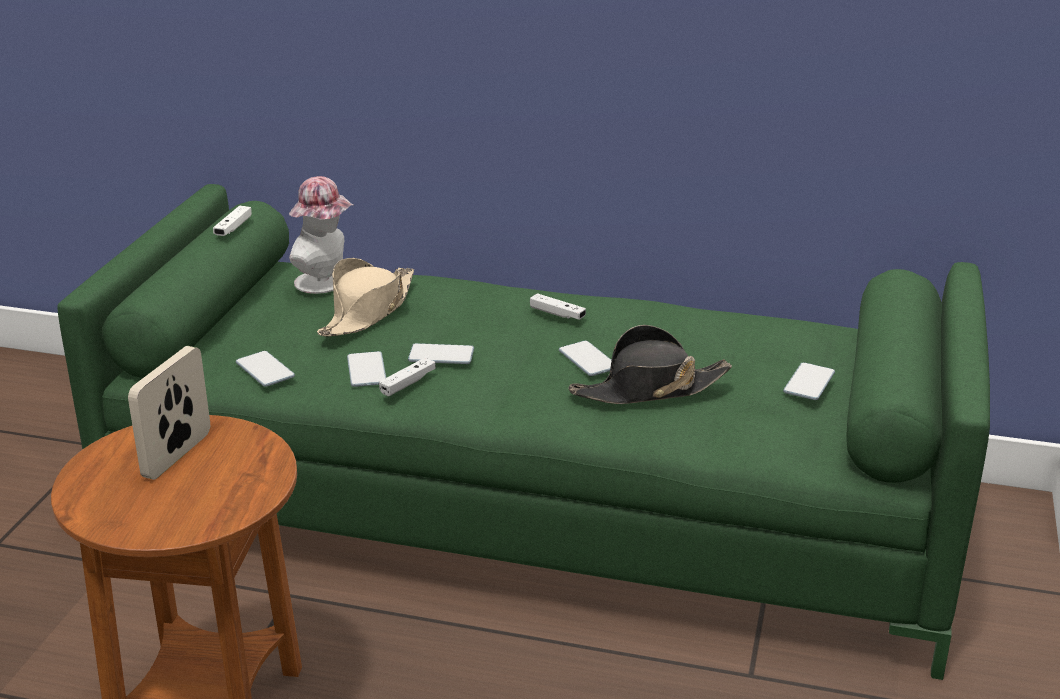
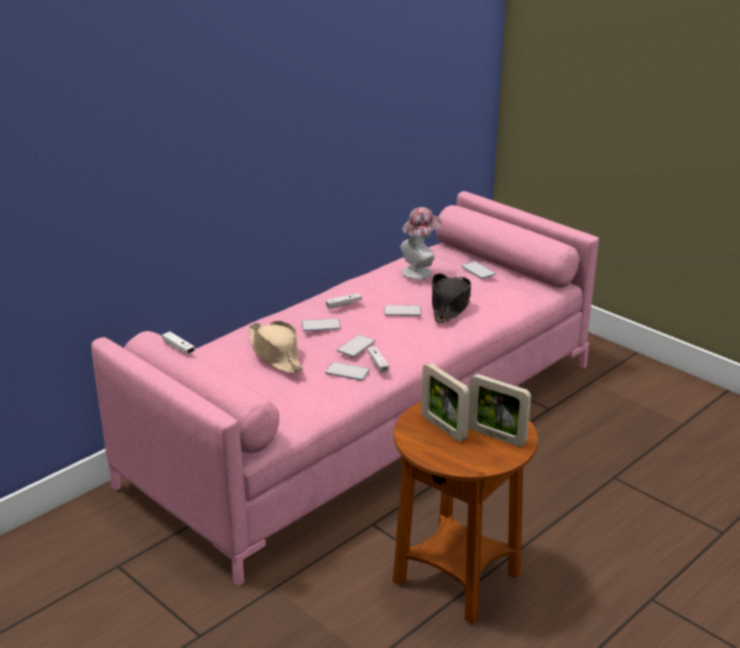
camera: 60 degrees left, 0 degrees up
(180, 505) = (496, 436): none -> picture frame
(265, 370) = (311, 402): phone -> phone (321, 326)
(326, 283) = (218, 359): hat -> hat (419, 271)
(531, 510) = (370, 422): green sofa -> pink sofa

